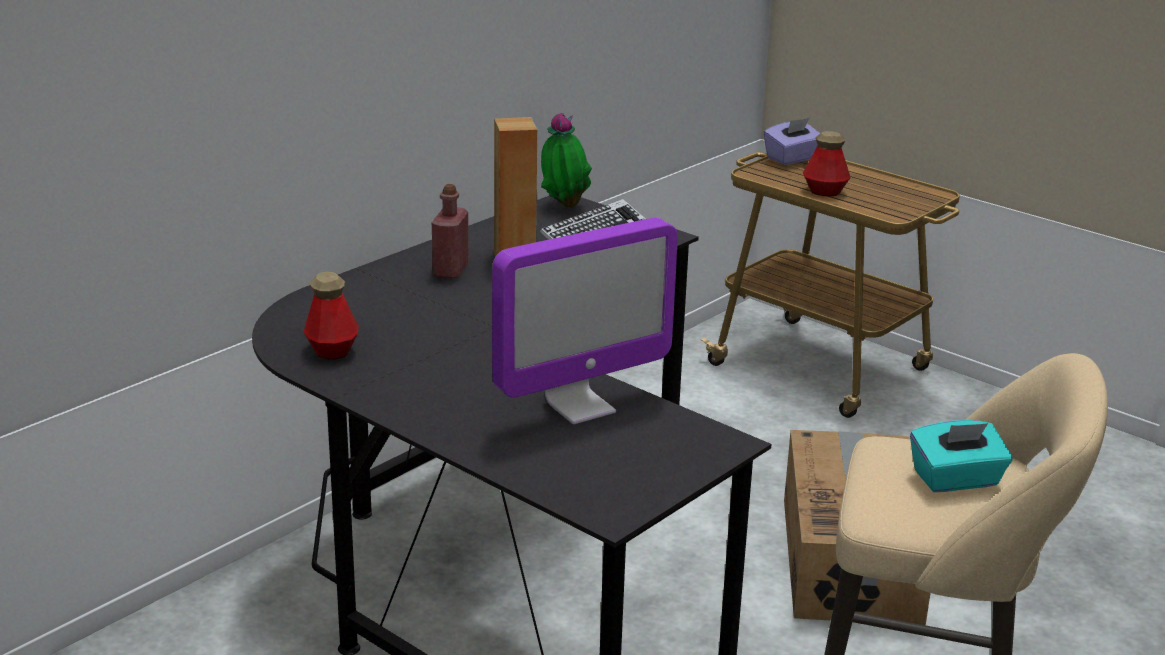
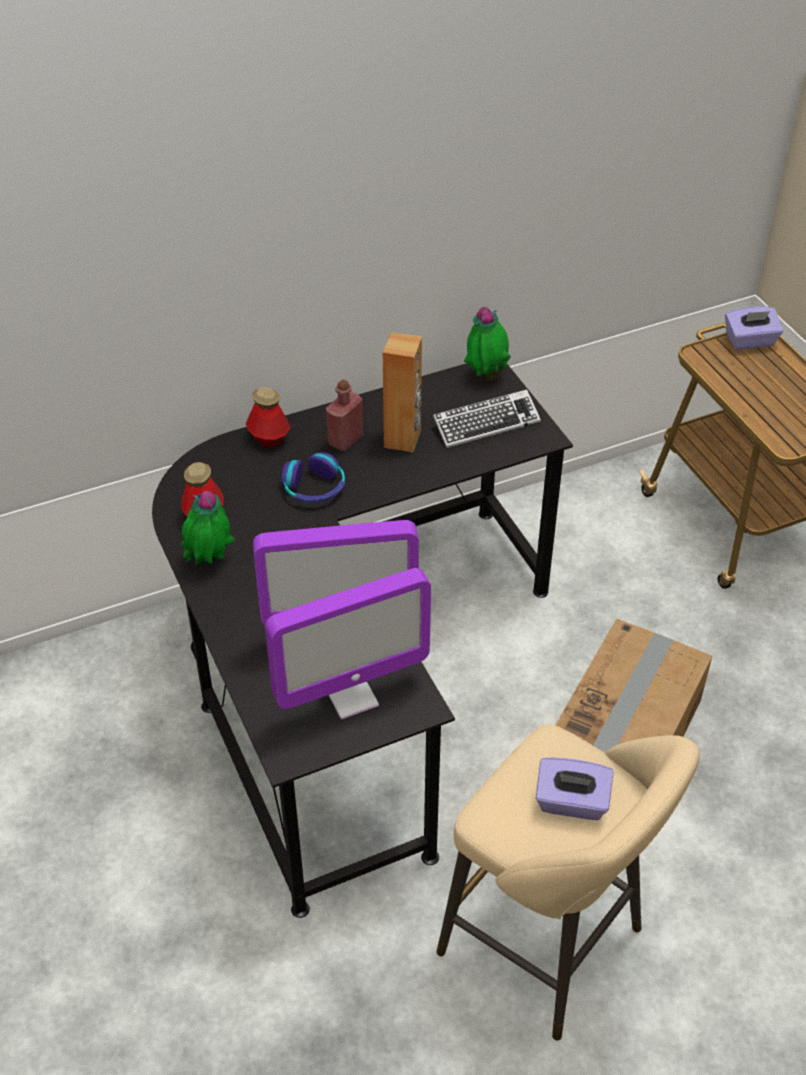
camera: 25 degrees right, 20 degrees up
(372, 385) = (210, 563): none -> potted plant
(447, 309) = (314, 488): none -> headphones
(640, 452) = (351, 696): none -> monitor
(824, 192) = (747, 395): bottle -> bottle (269, 438)
(956, 480) = (571, 803): turquoise tissue box -> purple tissue box

